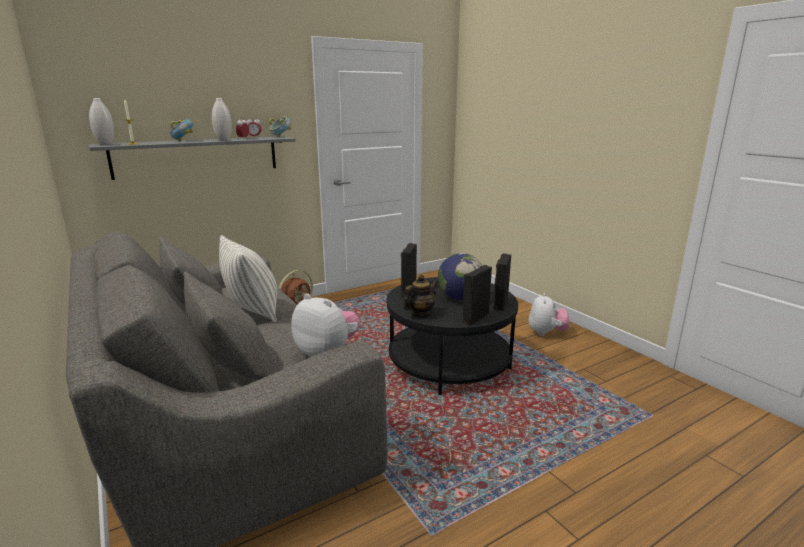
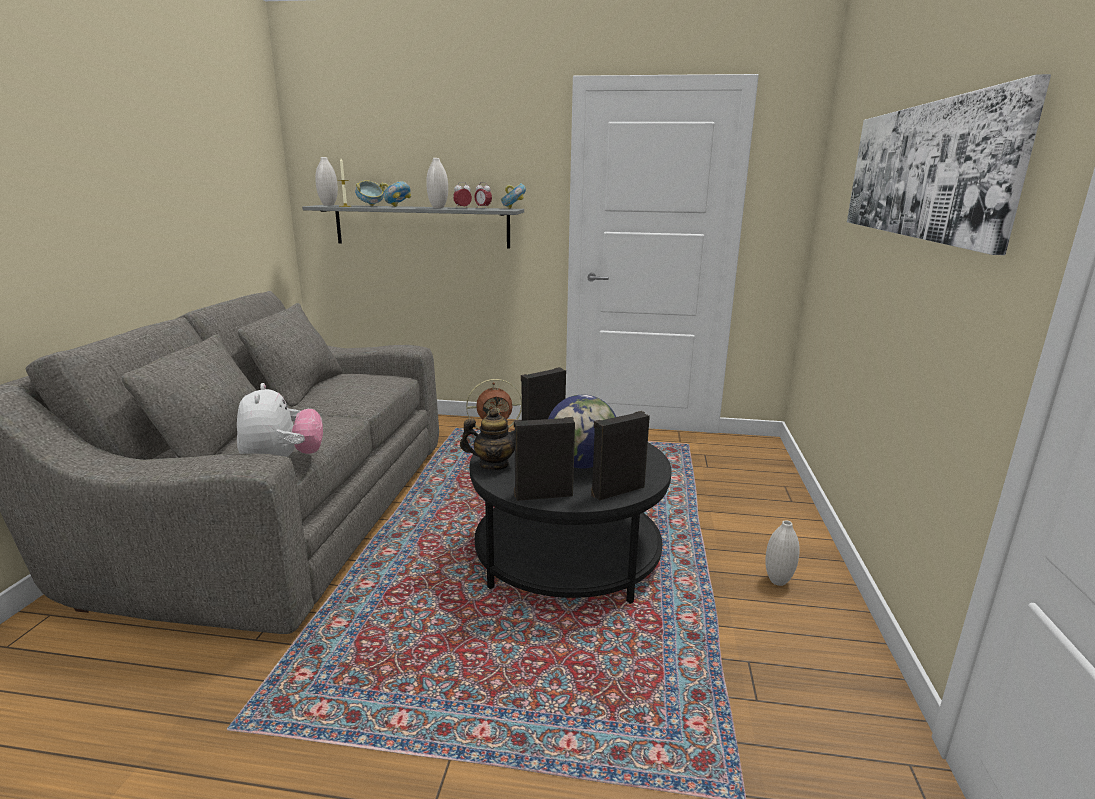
camera: 40 degrees right, 0 degrees up
(151, 142) = (370, 206): none -> bowl
(252, 310) = (327, 401): pillow -> none
(546, 333) = (778, 581): plush toy -> white vase
(580, 106) = (923, 171): none -> picture

